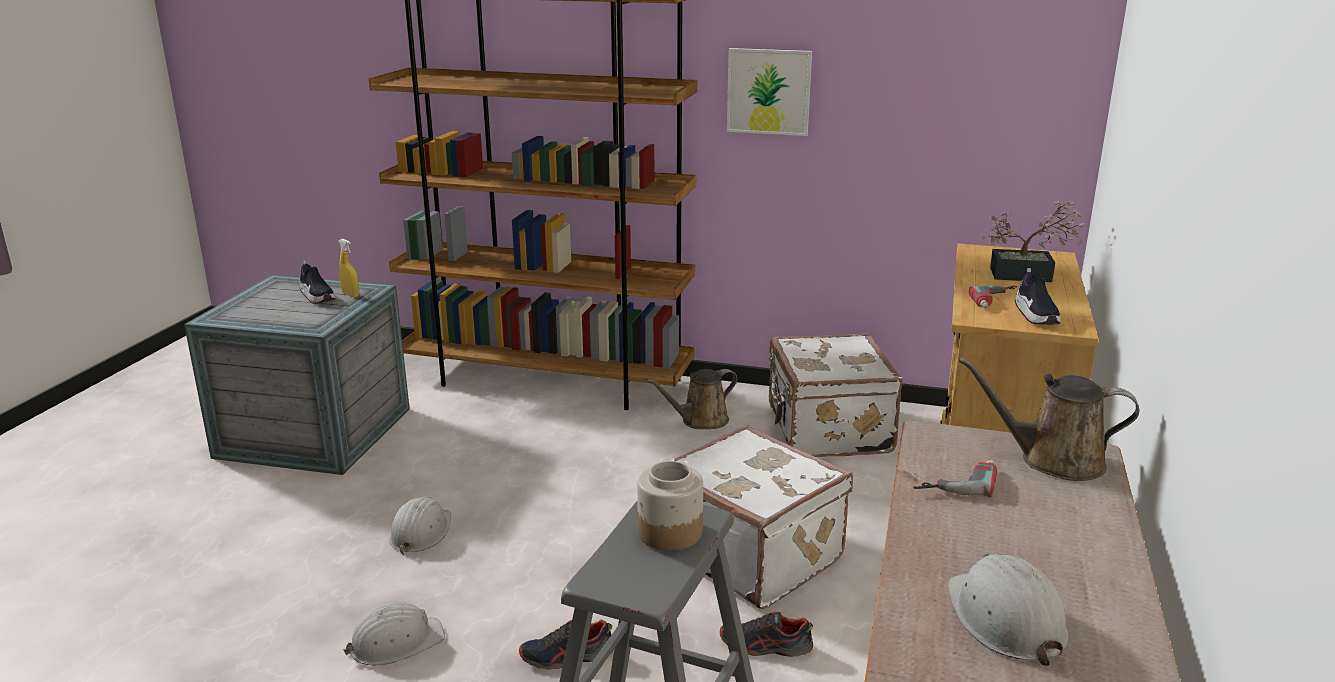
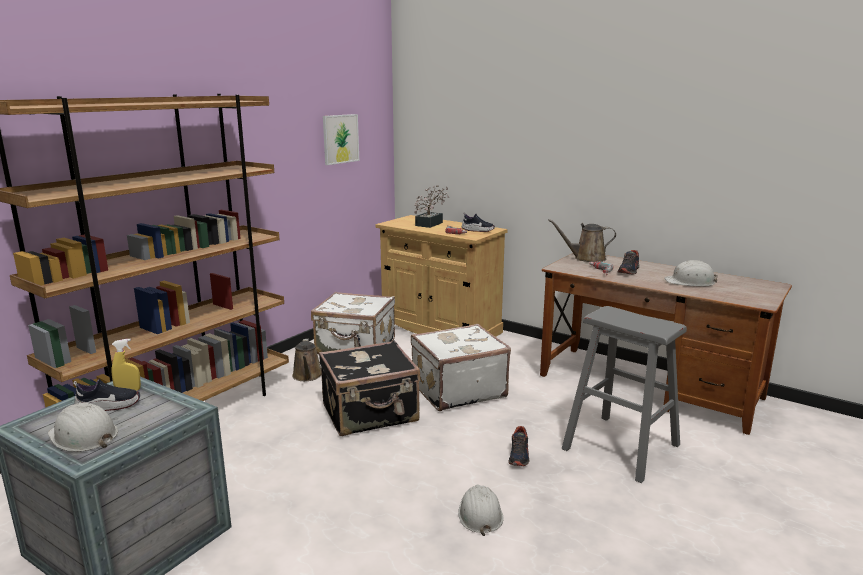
camera: 70 degrees left, 5 degrees down
(420, 532) = (355, 493): white hard hat -> white hard hat (83, 436)
(623, 495) = (371, 414): none -> black suitcase
(669, 533) = (622, 316): jar -> none
(765, 646) = (533, 402): shoe -> shoe (629, 271)
(768, 91) = (267, 162): picture -> picture (340, 139)
(1053, 460) = (586, 258): brown watering can -> brown watering can turned 60 degrees clockwise

